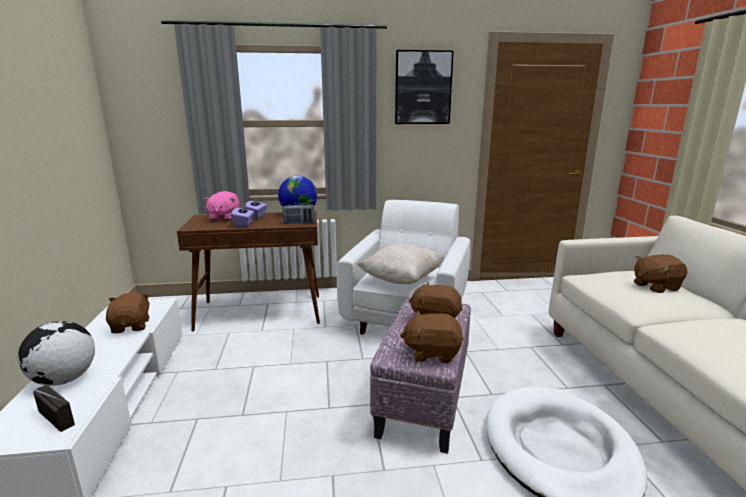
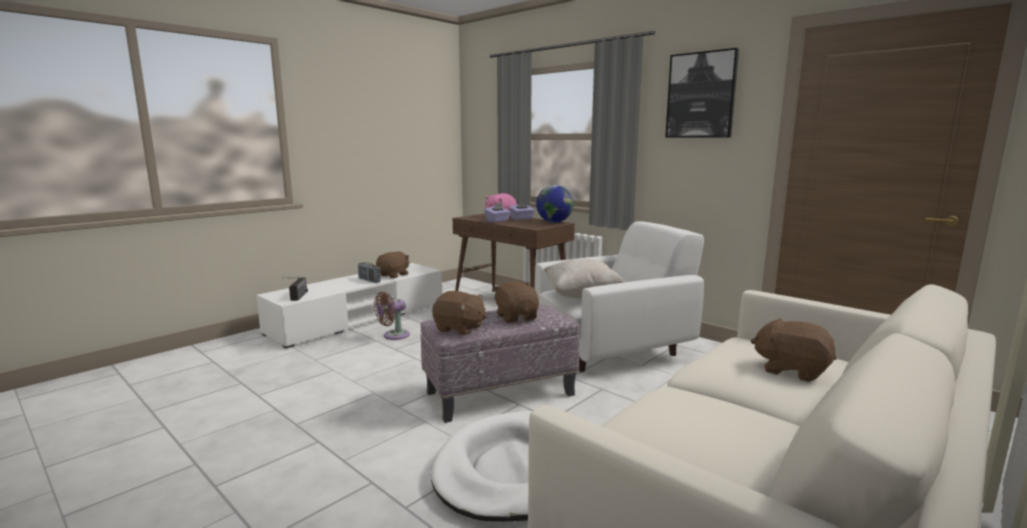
camera: 50 degrees right, 5 degrees down
(64, 380) = (328, 285): globe -> none
(206, 401) = (393, 336): none -> brown fan
(299, 223) = (532, 226): radio -> radio (369, 280)
(432, 353) = (459, 329): brown plush toy -> brown plush toy turned 150 degrees clockwise

